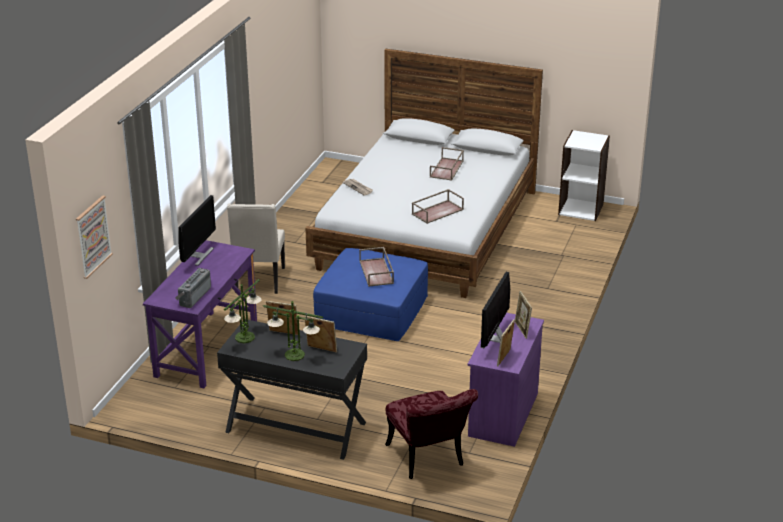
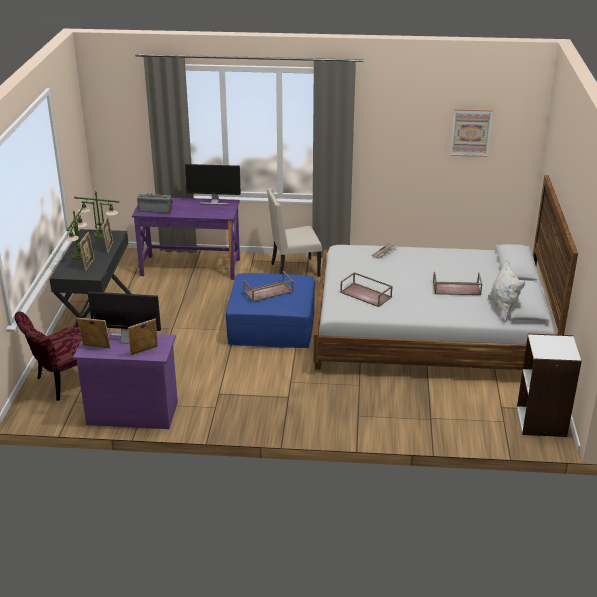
camera: 75 degrees right, 0 degrees up
(93, 236) = (110, 125): picture -> picture (471, 132)
(490, 157) = (503, 309): none -> white pillow

